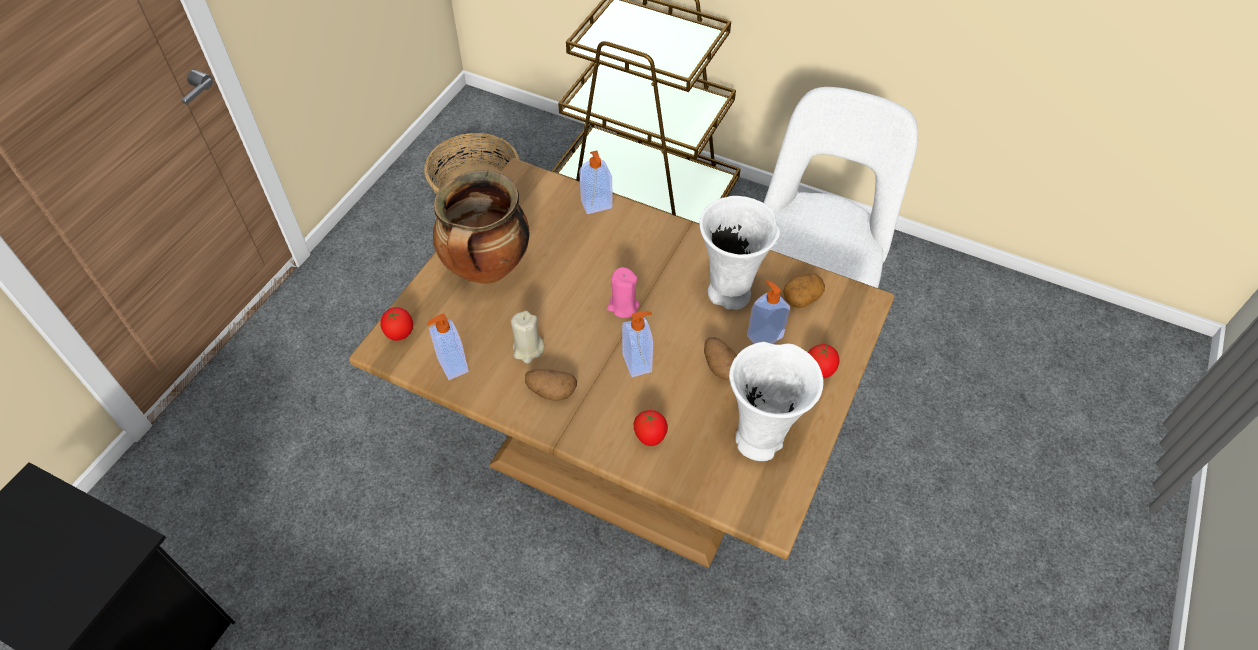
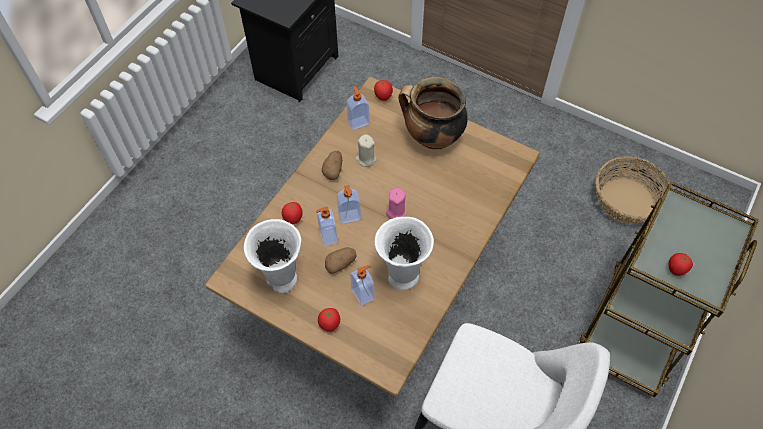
camera: 95 degrees right, 5 degrees up
(597, 205) = (490, 201): soap dispenser -> soap dispenser (327, 236)
(679, 55) = (675, 270): none -> tomato
(802, 297) = (397, 325): potato -> none

